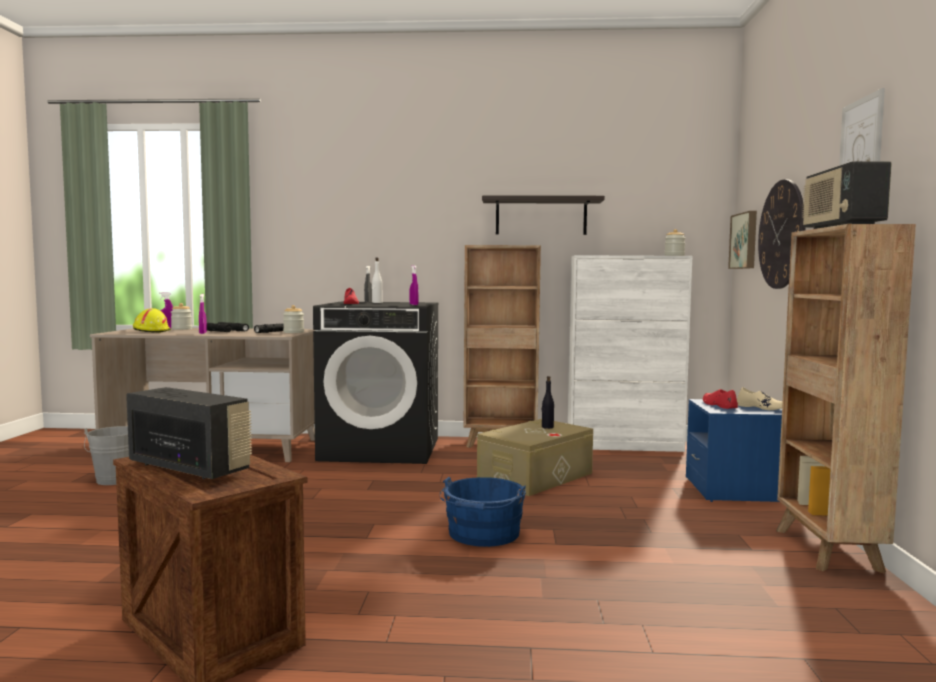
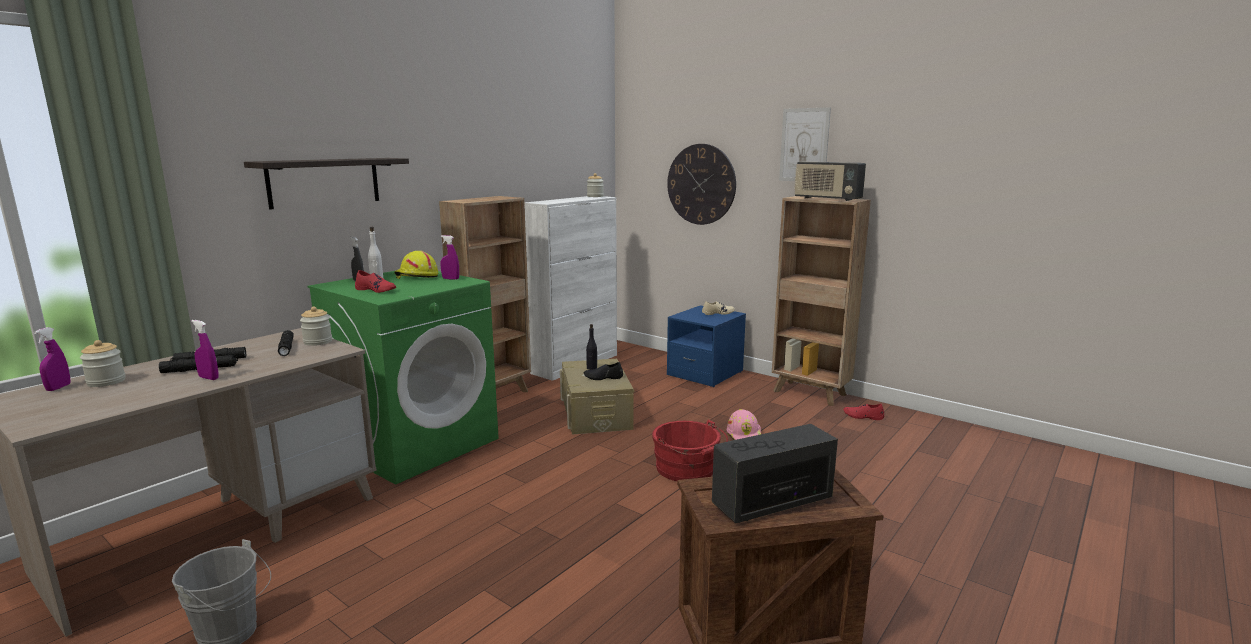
camera: 55 degrees left, 10 degrees up
(151, 331) = (91, 401): yellow hard hat -> yellow hard hat (416, 277)
(381, 449) = (416, 443): black washing machine -> green washing machine
(482, 534) = (688, 469): blue bucket -> red bucket
(533, 434) = (603, 377): none -> black shoe
(541, 216) = (494, 164): shelf -> shelf (324, 182)
(615, 541) = (744, 434): none -> pink hard hat
(718, 405) = (697, 317): red shoe -> red shoe (863, 416)
(745, 241) = (640, 182): picture -> none

